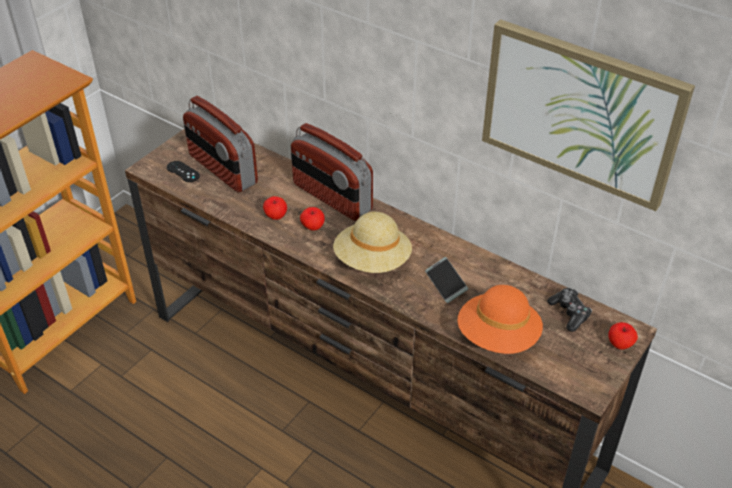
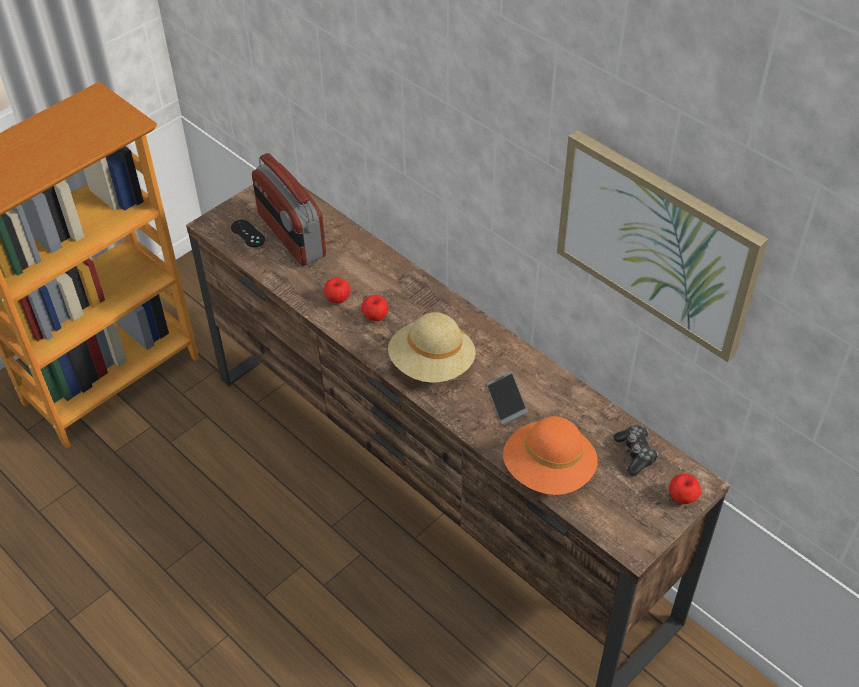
camera: 10 degrees right, 5 degrees up
(331, 197) = (403, 283): radio -> none

